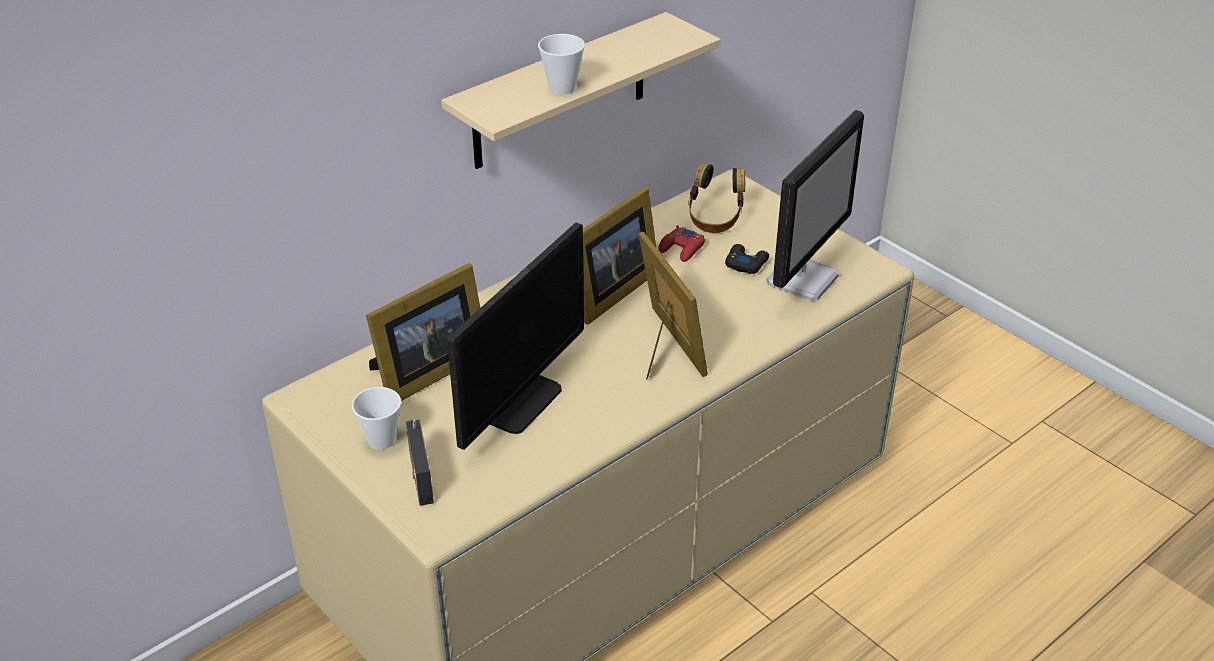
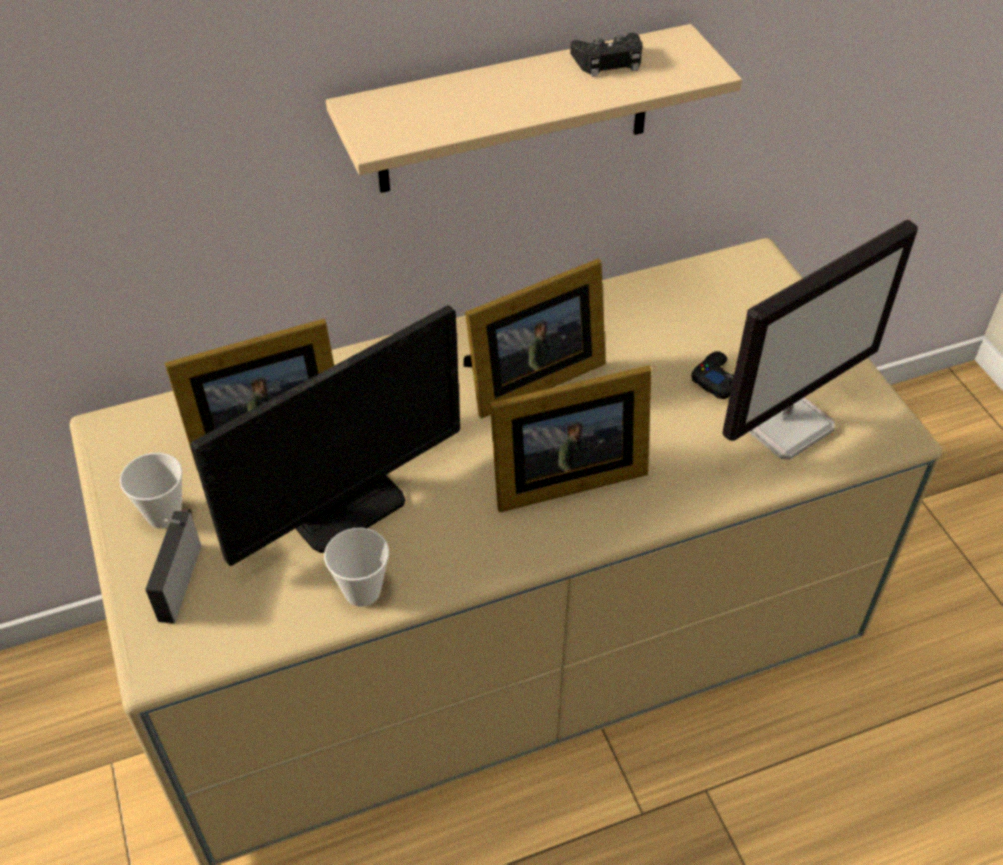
camera: 20 degrees right, 10 degrees up
(562, 88) = (486, 114): cup -> cup (362, 591)
(625, 43) = (608, 61): none -> black game controller
(666, 347) = (561, 477): picture frame -> picture frame turned 75 degrees clockwise
(682, 249) = (649, 339): red game controller -> none
(715, 219) = (712, 305): headphones -> none

